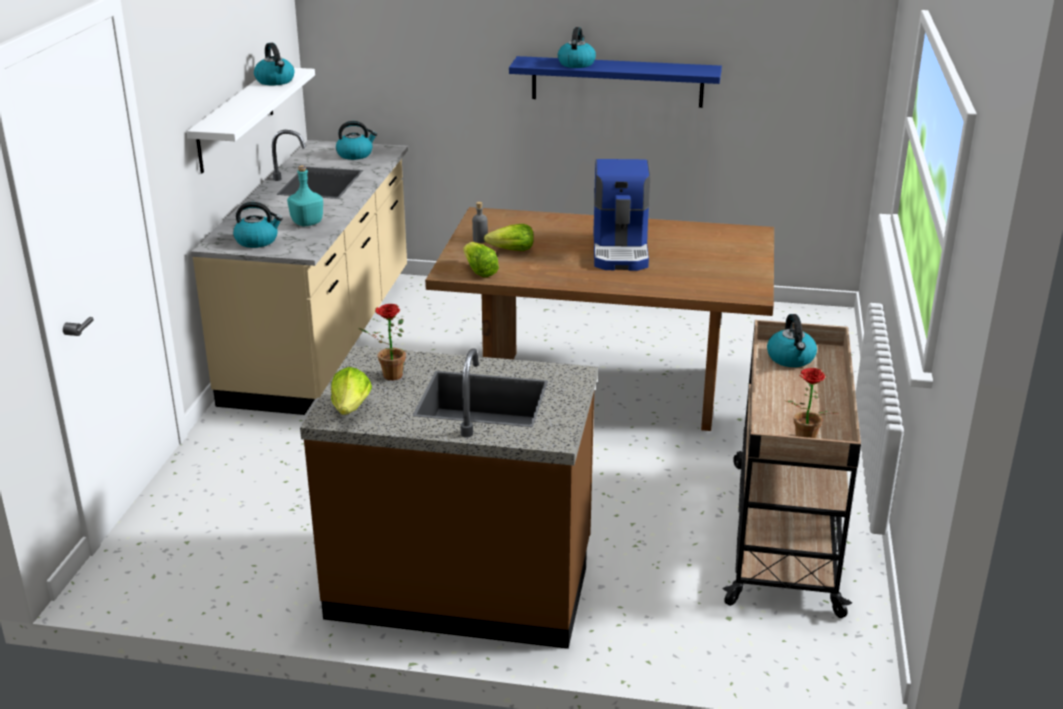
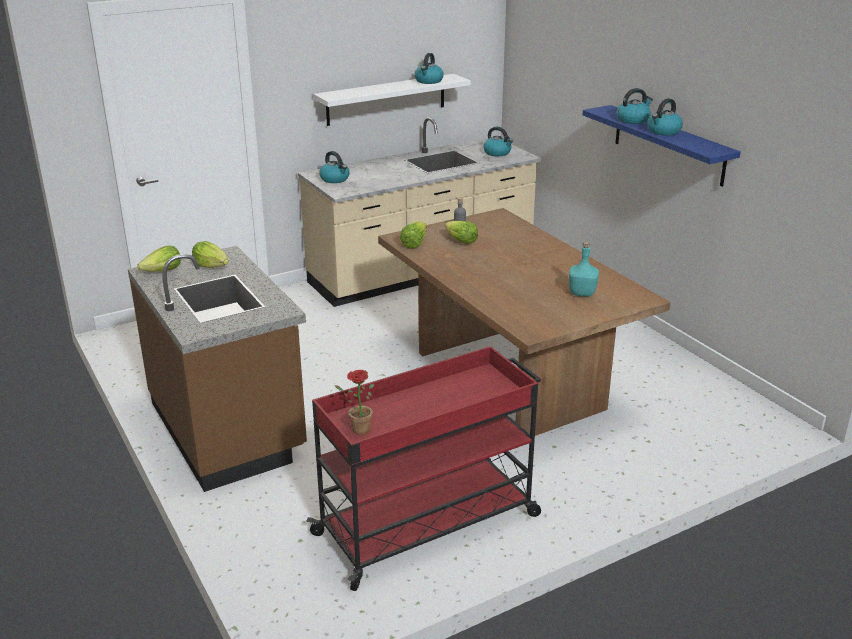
camera: 50 degrees right, 0 degrees up
(306, 223) = (379, 179): turquoise bottle -> turquoise bottle (582, 292)
(388, 376) = (212, 266): potted plant -> lettuce
(621, 251) = (522, 269): coffee machine -> none
(784, 533) = (429, 524): beige cart -> red cart
(791, 359) = (478, 385): kettle -> kettle (663, 131)

